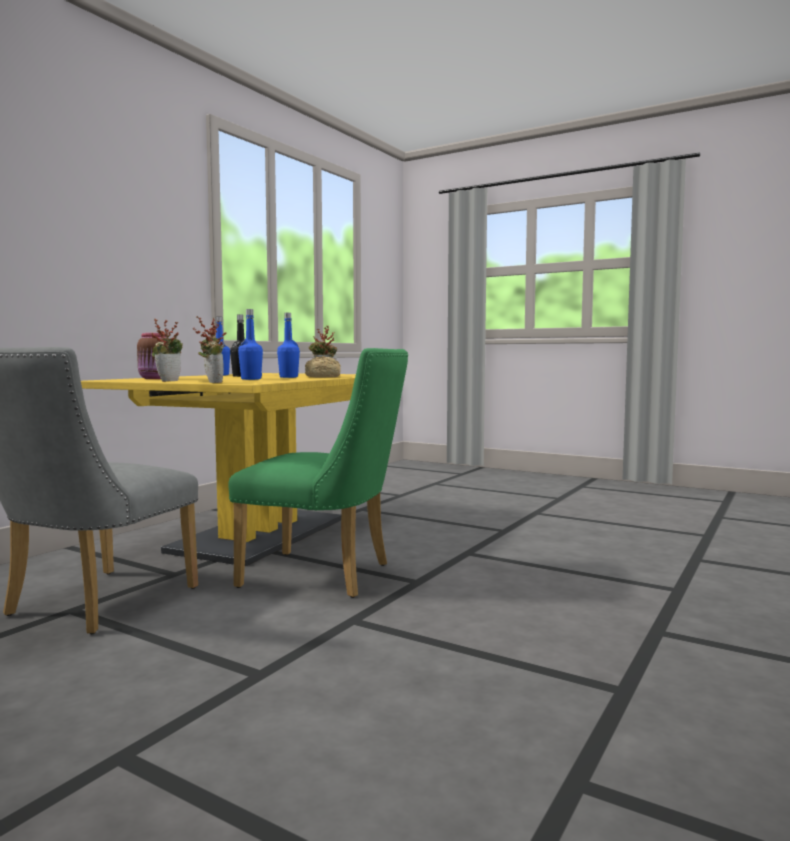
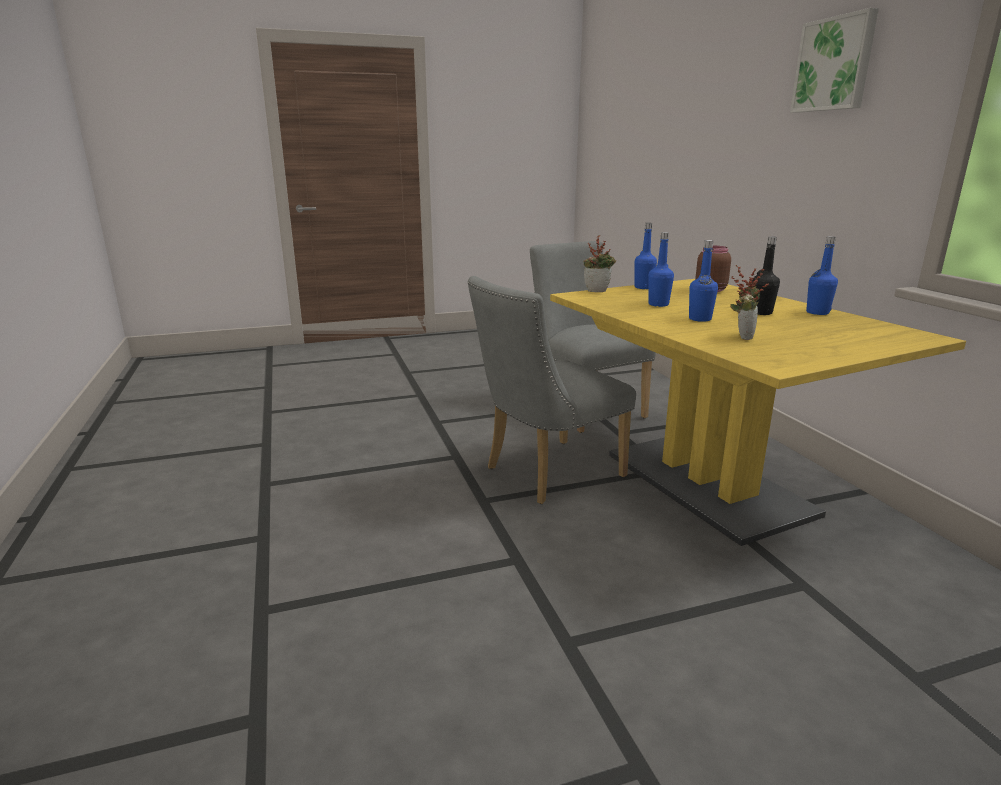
camera: 130 degrees right, 15 degrees up
(112, 175) = (835, 64): none -> picture
(168, 381) = (643, 287): potted plant -> blue bottle
(323, 377) = (693, 329): bread -> none
(327, 576) = (546, 474): green chair -> grey chair

